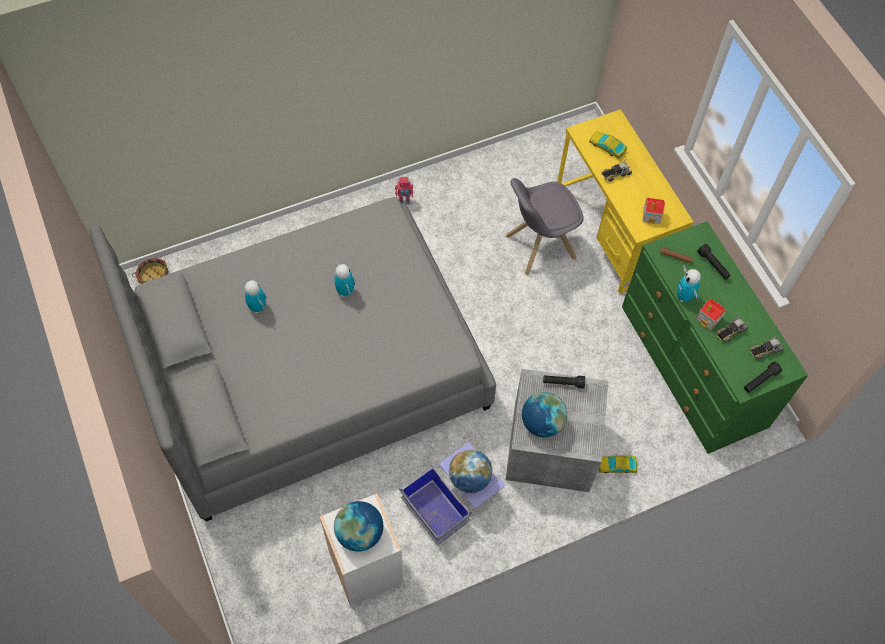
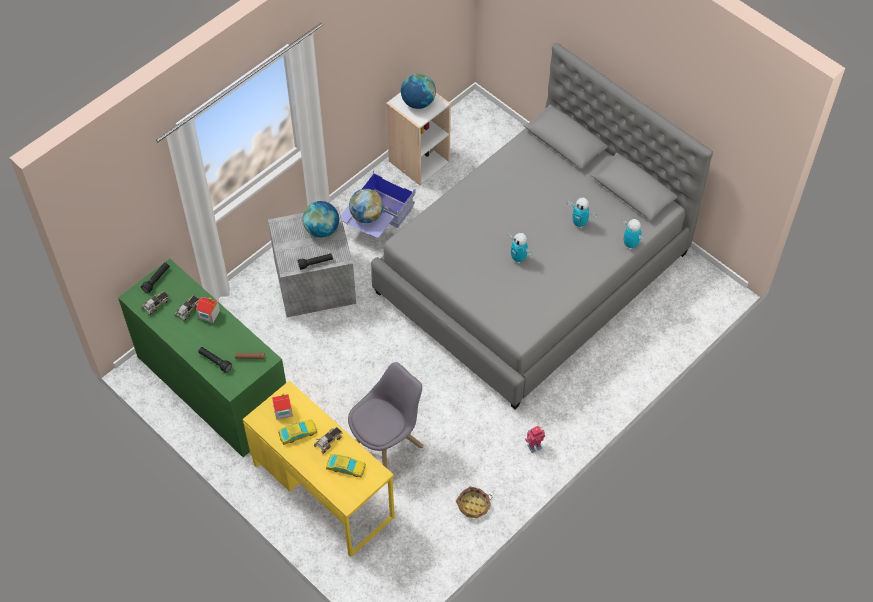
camera: 160 degrees right, 5 degrees down
(153, 276) = (709, 298): basket -> basket (474, 506)
(617, 466) = (258, 286): toy car -> toy car (298, 433)
(684, 296) = (234, 325): toy robot -> toy robot (630, 244)

